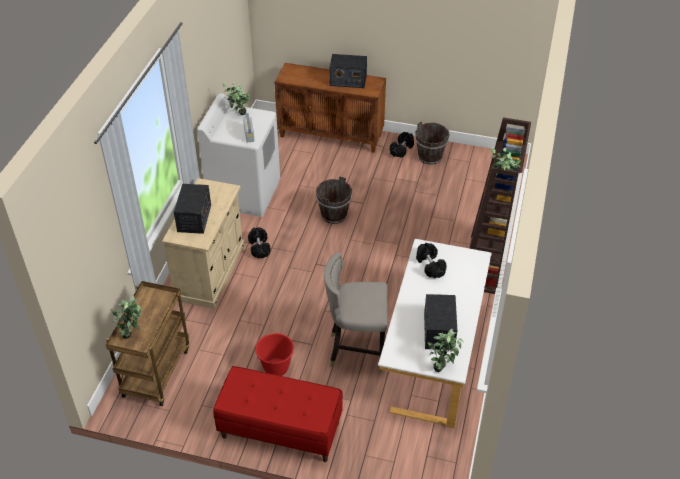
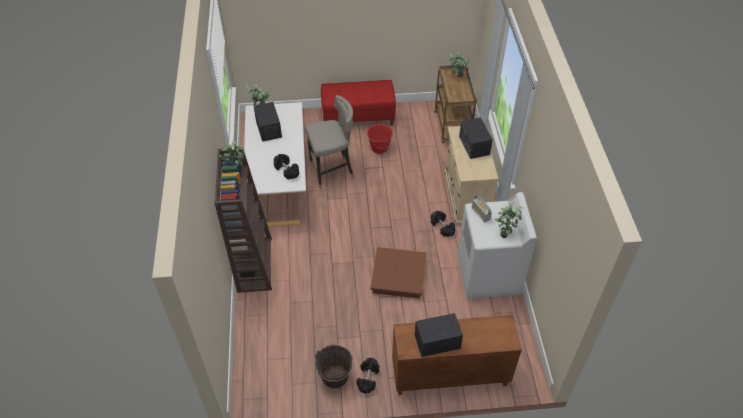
camera: 160 degrees right, 5 degrees up
(334, 215) = (399, 276): brown bucket -> brown storage box

